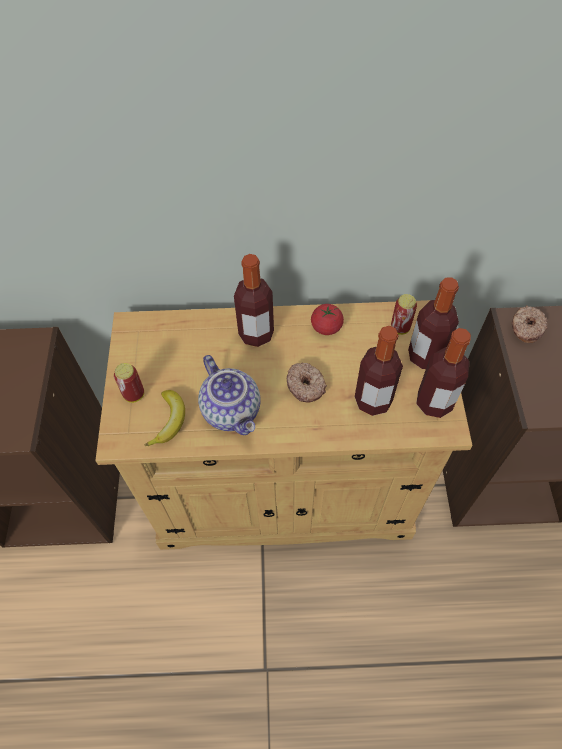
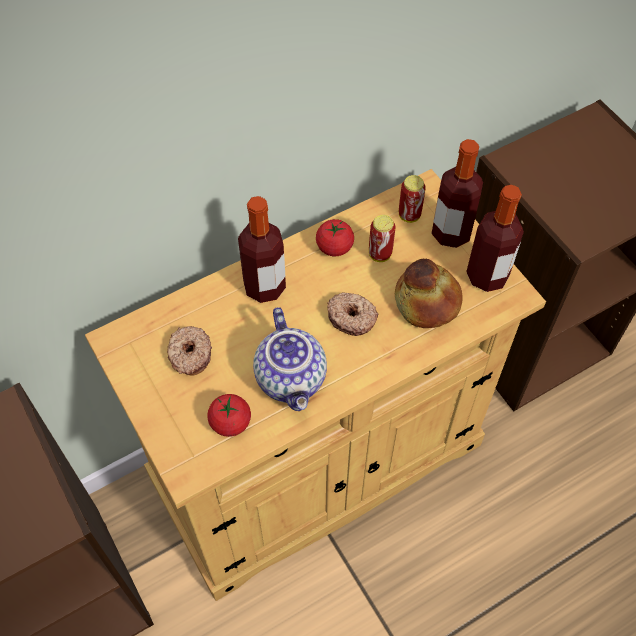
camera: 30 degrees left, 0 degrees up
(134, 394) = (172, 413): can -> can (380, 254)
(169, 421) = (230, 422): banana -> tomato
(233, 411) = (292, 379): teapot -> teapot turned 45 degrees clockwise
(373, 400) = (428, 301): bottle -> bread
(526, 328) = (524, 163): donut -> donut (189, 355)

